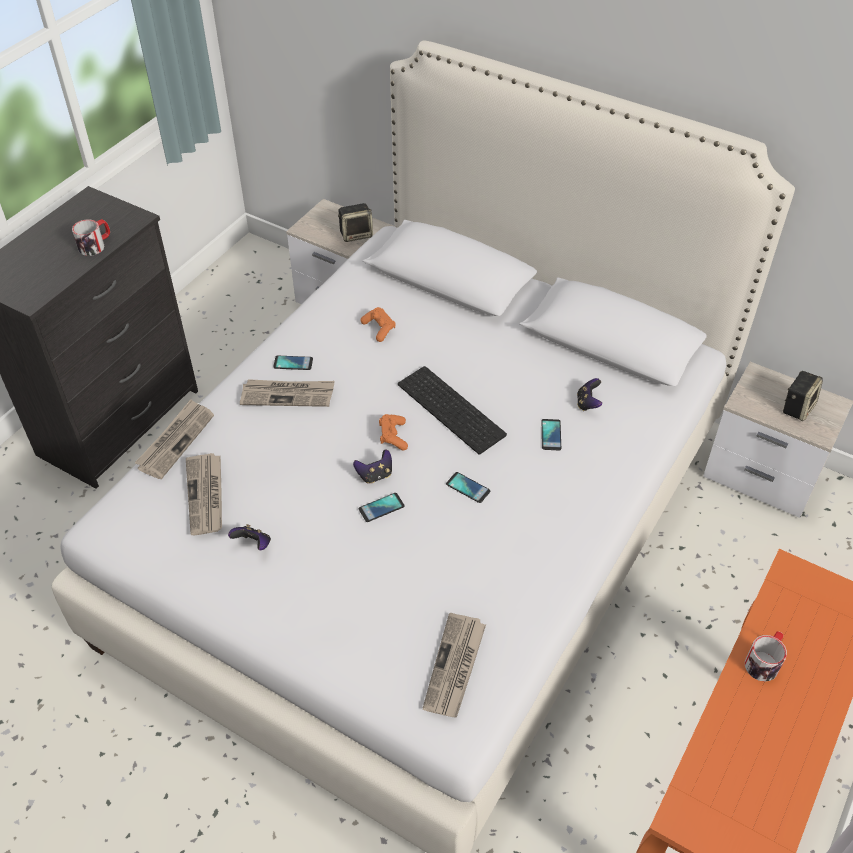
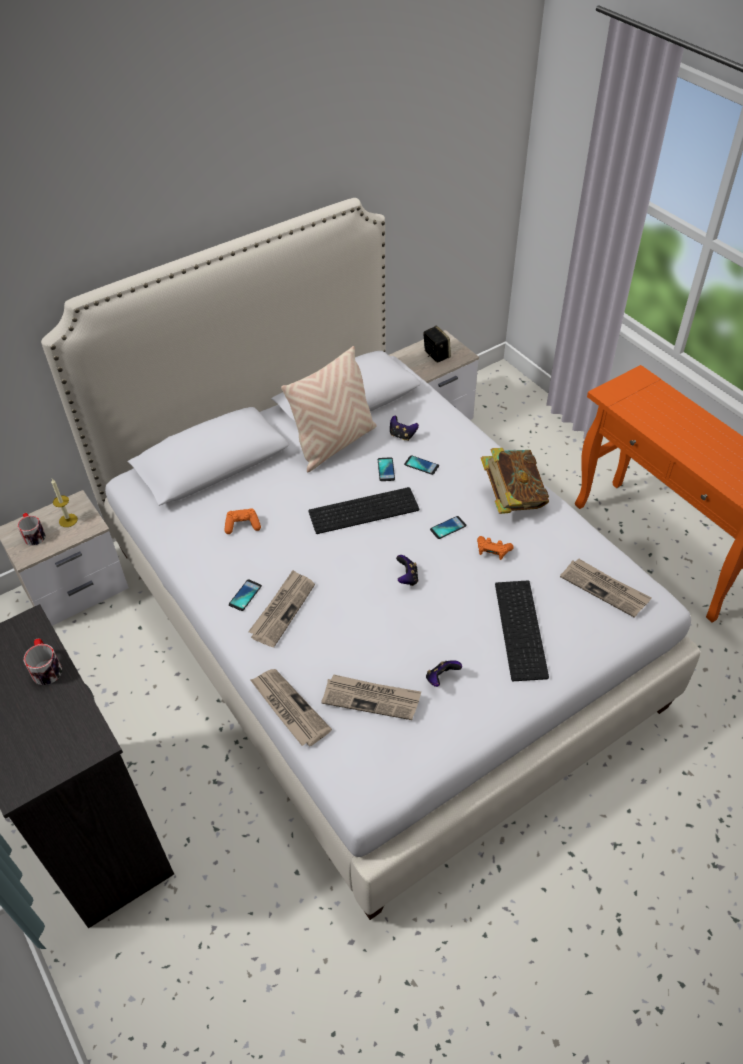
camera: 65 degrees left, 0 degrees up
(351, 600) = (523, 630): none -> keyboard
(356, 234) = (68, 520): speaker -> candle
(381, 508) = (442, 585): phone -> phone (386, 469)
(393, 436) = (372, 554): orange game controller -> orange game controller (492, 551)
(536, 353) = (334, 444): none -> beige pillow
(551, 533) = (512, 498): none -> book
(764, 661) = (667, 432): mug -> mug (33, 534)

